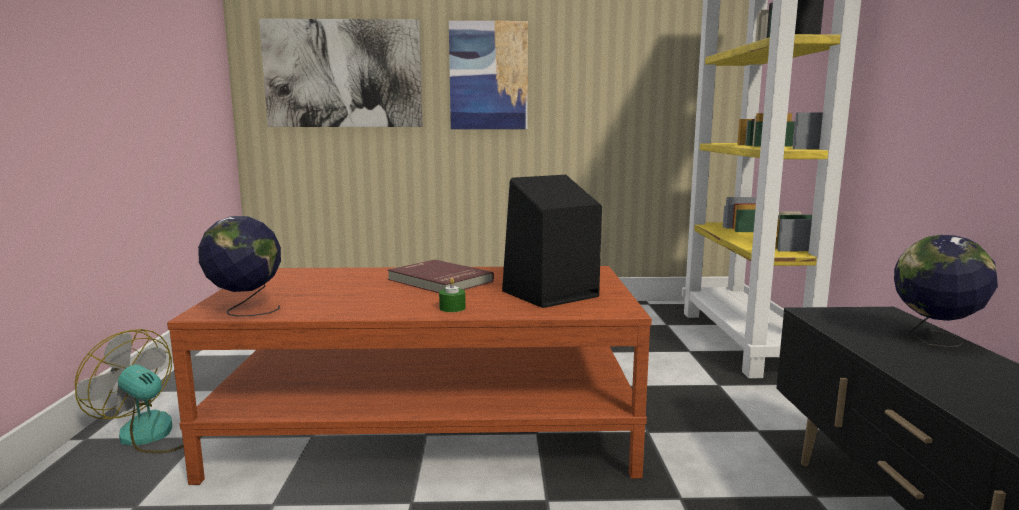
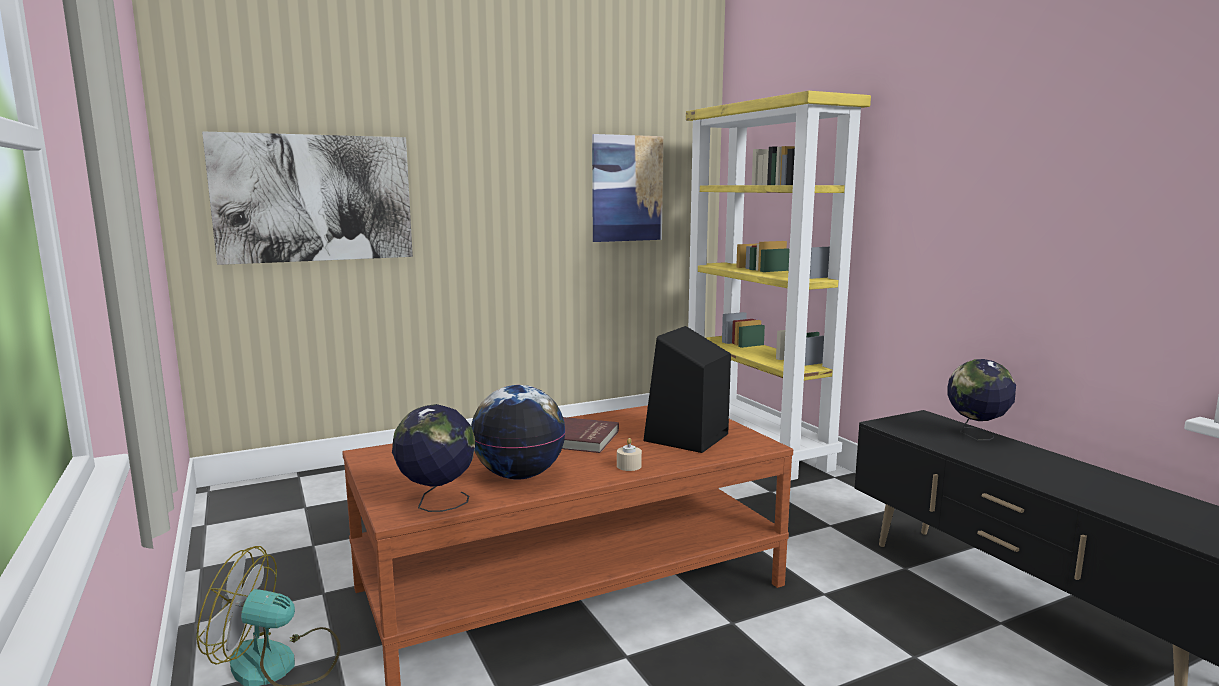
camera: 25 degrees left, 0 degrees up
(346, 301) = (519, 475): none -> globe
(452, 308) = (629, 466): green candle -> beige candle
(488, 76) = (483, 199): picture -> picture (627, 188)

